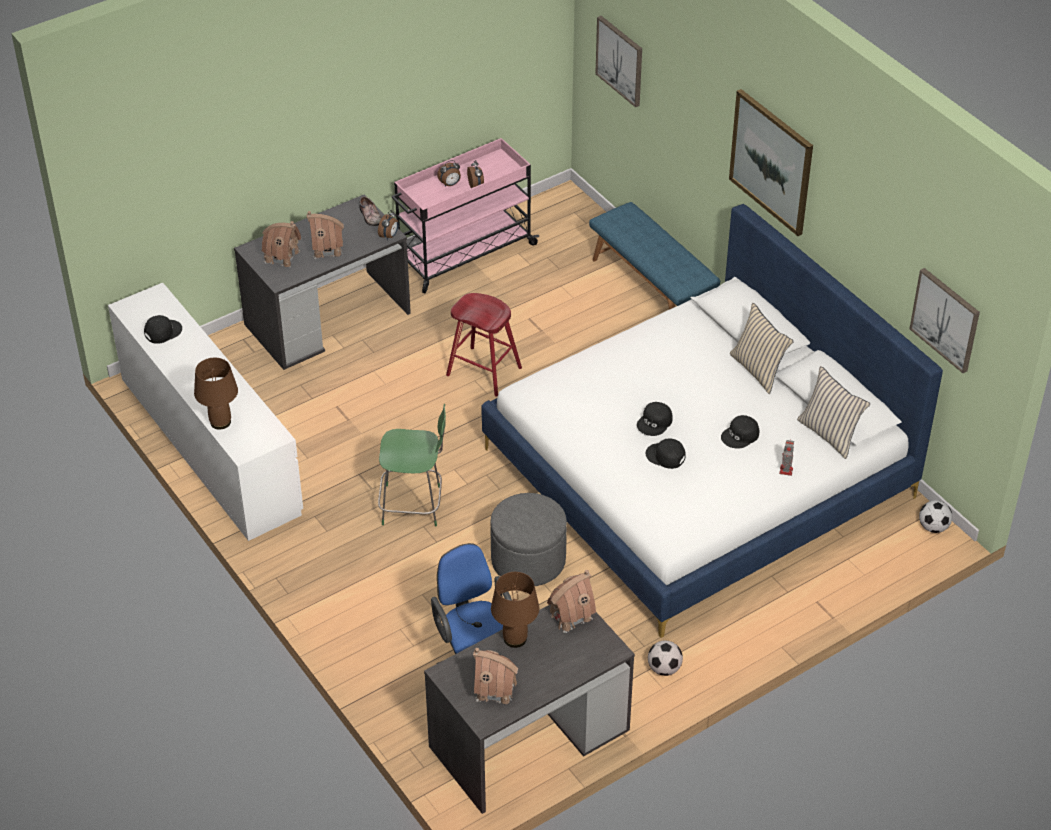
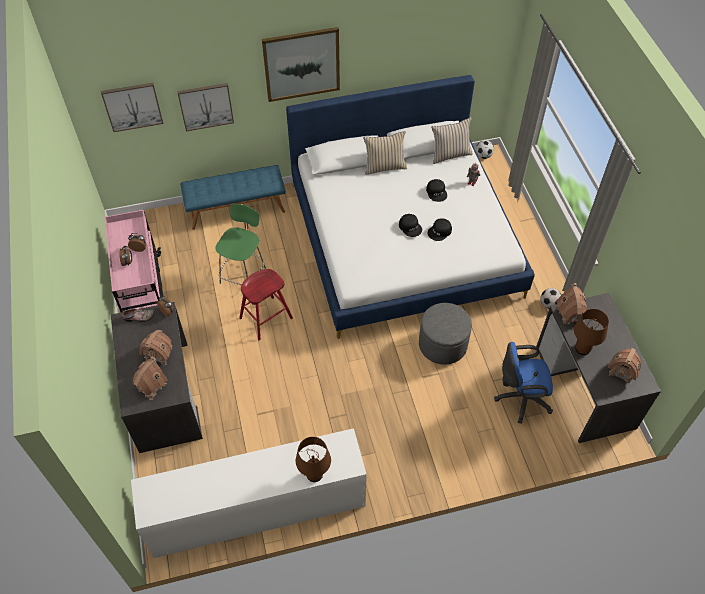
camera: 70 degrees left, 10 degrees up
(162, 331) = (191, 493): black cap -> none
(414, 505) = (372, 393): green chair -> green chair (243, 274)
(945, 319) = (466, 47): picture -> picture (206, 106)

